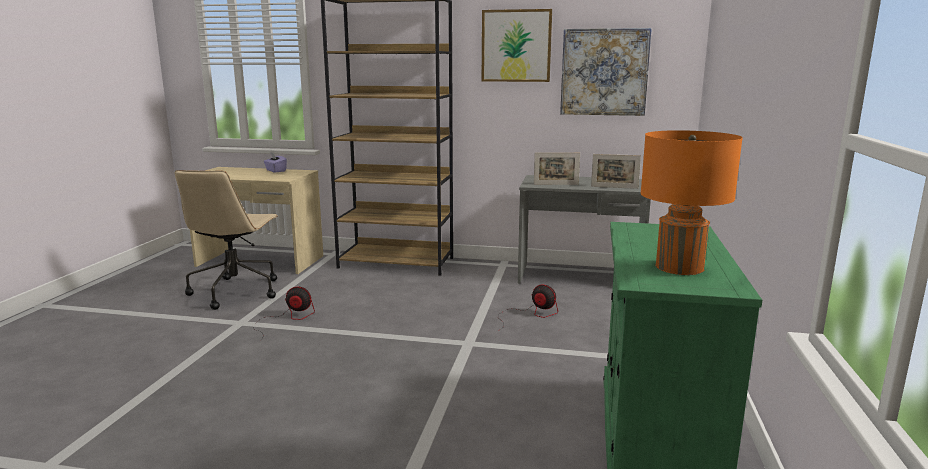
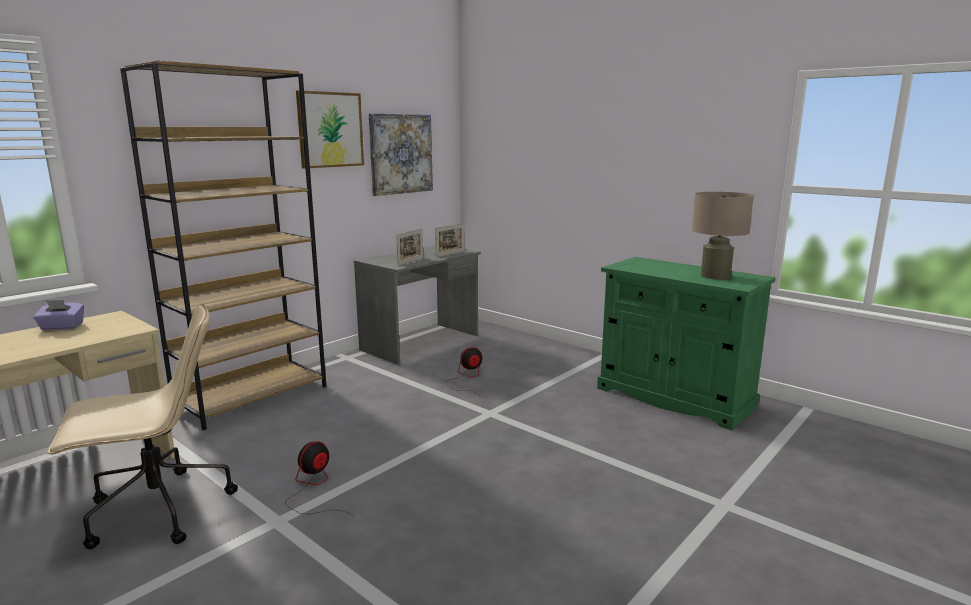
camera: 60 degrees left, 0 degrees up
(235, 291) = (156, 511): beige office chair -> beige office chair turned 60 degrees counterclockwise
(679, 267) = (715, 276): orange table lamp -> beige table lamp

